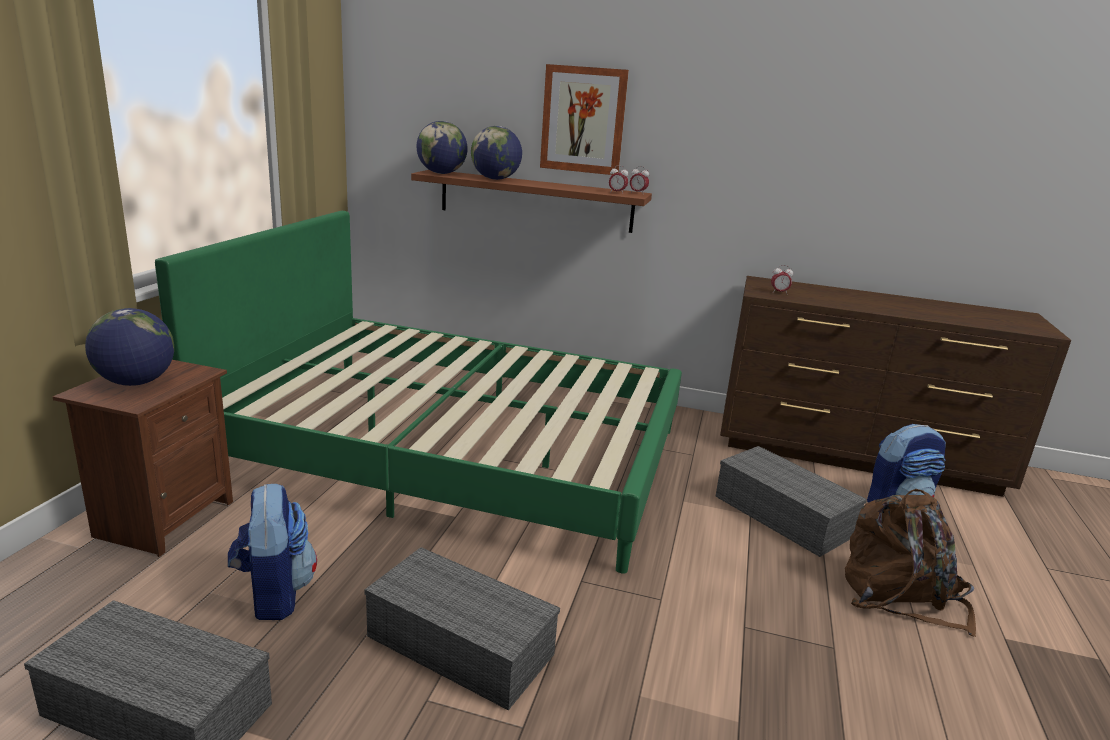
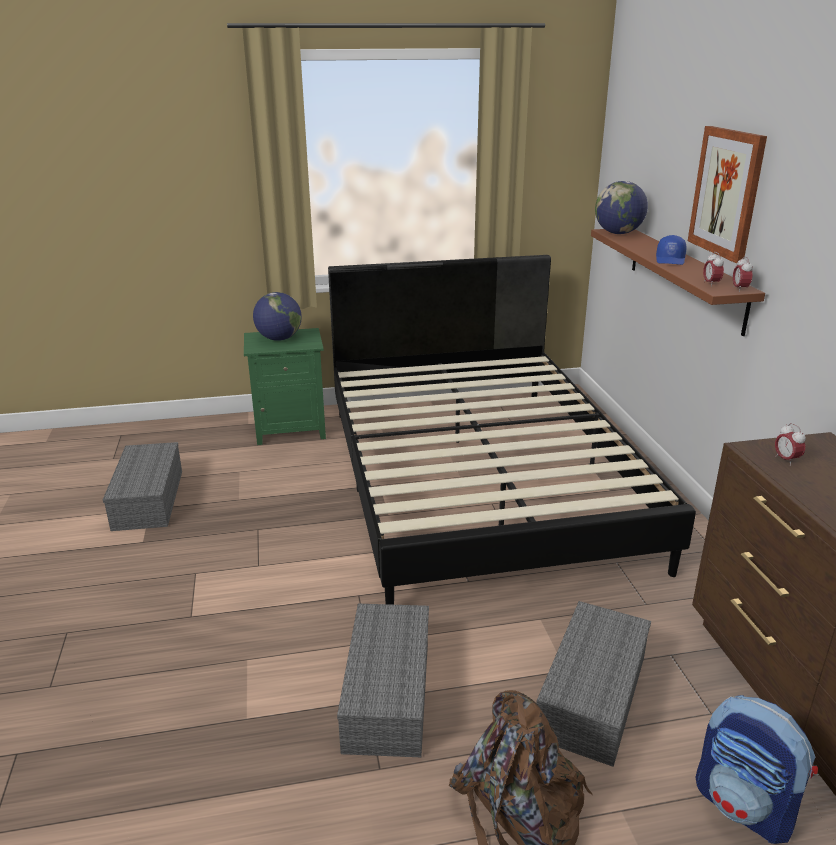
camera: 65 degrees right, 5 degrees up
(162, 518) = (290, 429): brown nightstand -> green nightstand
(274, 594) = (251, 489): backpack -> none
(453, 450) = (479, 480): green bed -> black bed
(457, 645) = (249, 566): grey storage box -> grey storage box (386, 692)
(495, 179) = (645, 247): globe -> none
(543, 184) = (670, 260): none -> blue cap

